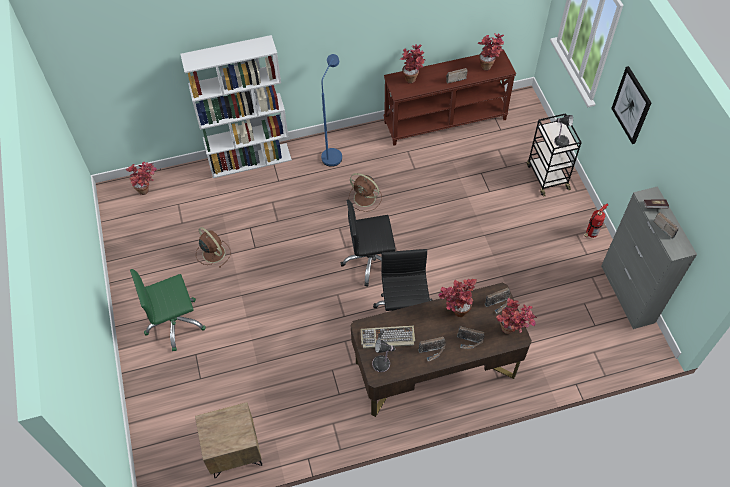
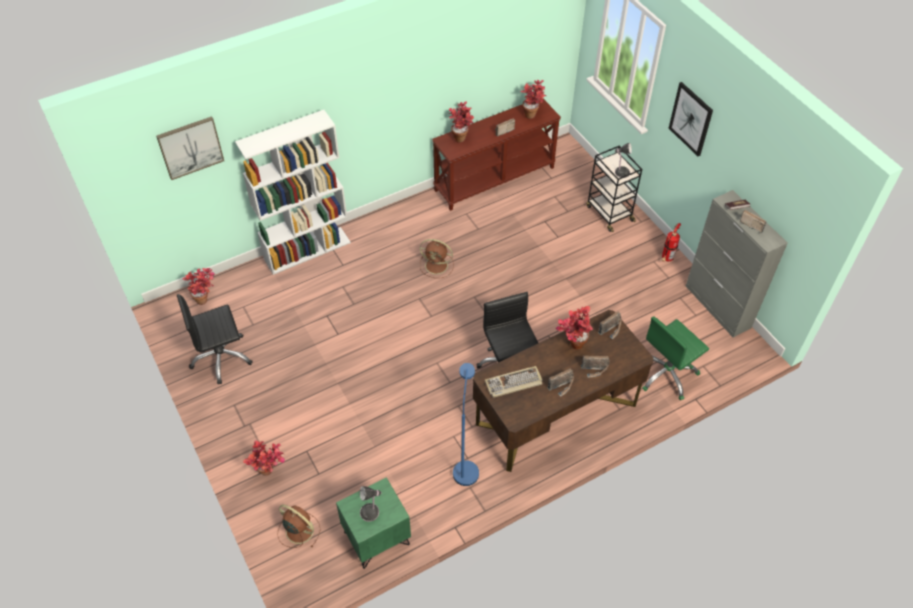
camera: 15 degrees left, 5 degrees down
(137, 53) = (190, 147): none -> picture
(175, 323) = (275, 425): green office chair -> green office chair (666, 374)
(213, 252) = (295, 347): brown fan -> brown fan (298, 530)
(234, 452) = (377, 538): brown nightstand -> green nightstand
(333, 153) = (391, 229): blue floor lamp -> blue floor lamp (465, 467)
(370, 261) = (460, 324): black office chair -> black office chair (221, 358)
(382, 364) = (516, 408): table lamp -> table lamp (371, 512)
(512, 331) = (632, 352): potted plant -> potted plant (270, 472)

